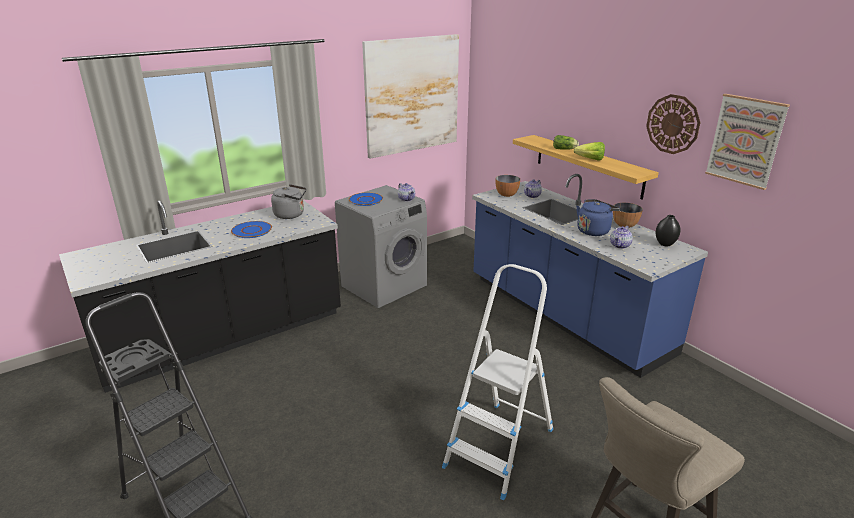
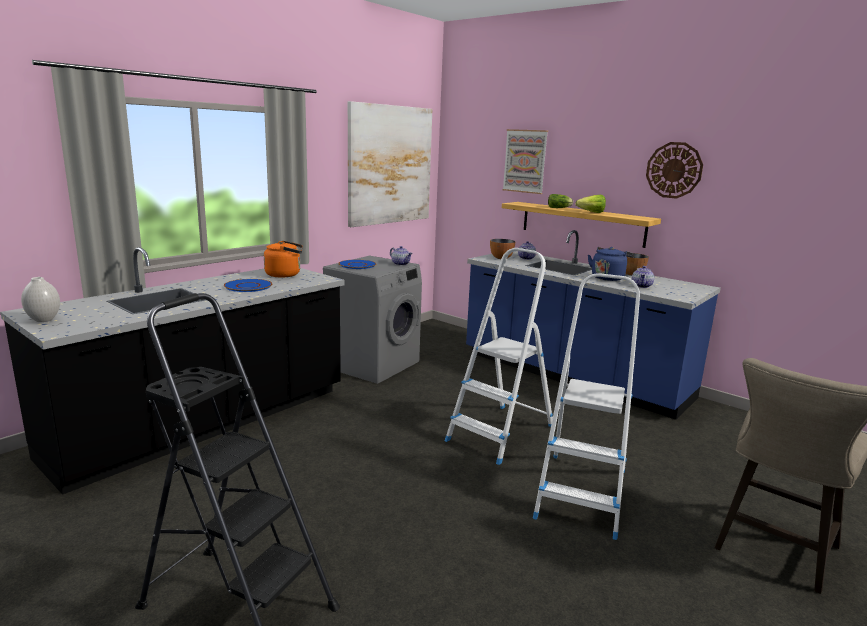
camera: 15 degrees left, 10 degrees down
(83, 266) = (44, 320): none -> white vase
(291, 215) = (285, 274): grey kettle -> orange kettle
(459, 374) = (500, 433): none -> white step ladder
(665, 244) = (679, 284): black vase -> none
(745, 141) = (751, 175): picture -> picture (525, 161)

